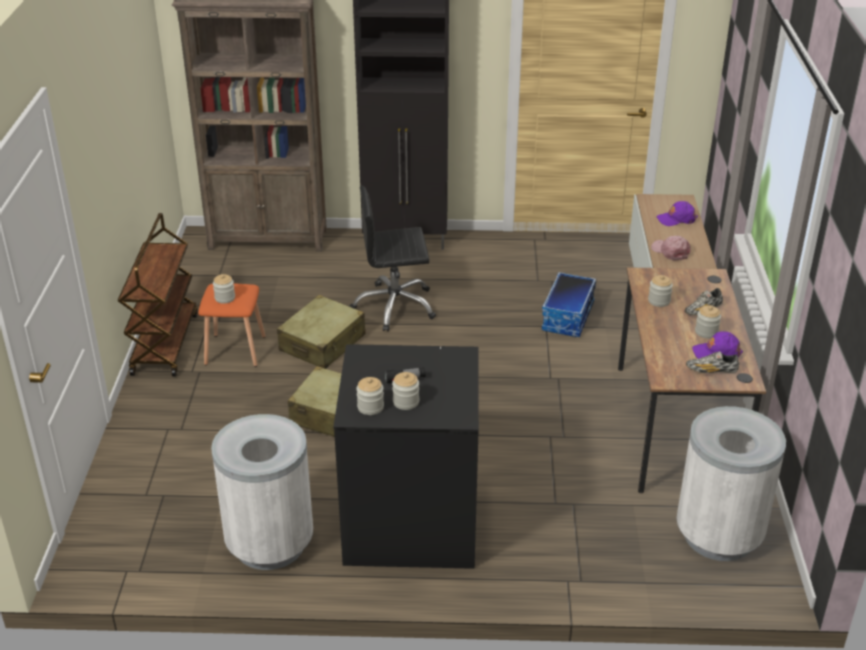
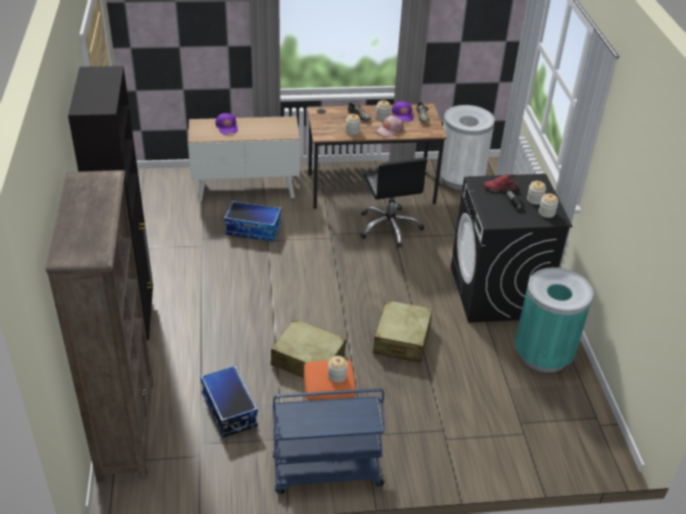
camera: 100 degrees left, 5 degrees up
(164, 343) = (326, 472): brown cart -> blue cart
(269, 291) = (228, 410): none -> storage box
(269, 544) = (543, 355): white trash can -> turquoise trash can
(394, 307) = (248, 322): black office chair -> black office chair (389, 227)
(442, 374) = (500, 188): none -> red shoe
(670, 251) = (273, 131): pink cap -> pink cap (389, 130)

